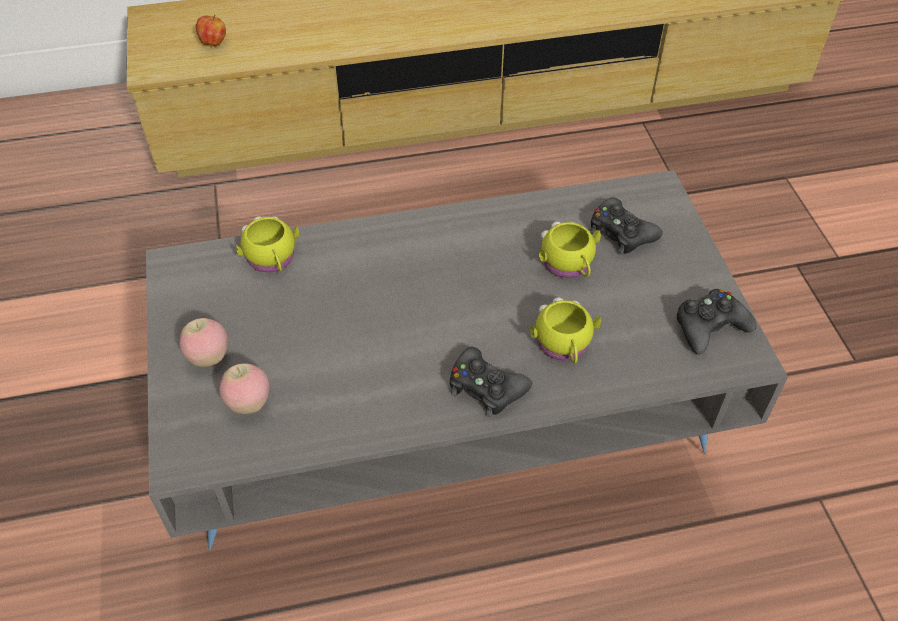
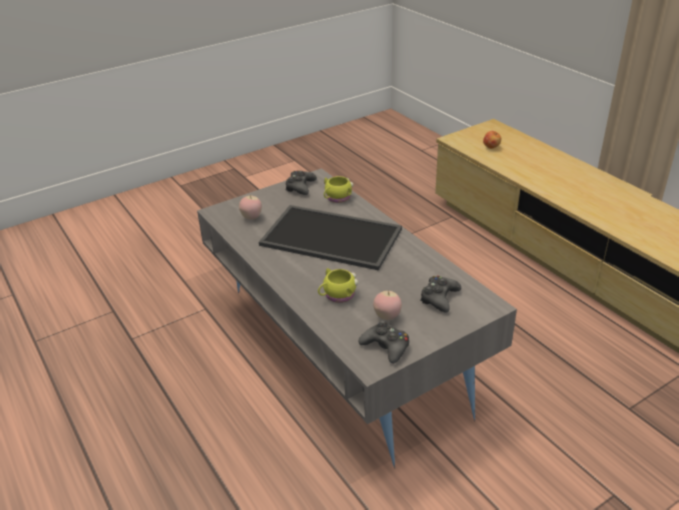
camera: 70 degrees right, 15 degrees down
(209, 358) = (270, 201): apple -> apple (387, 316)
(392, 301) = (333, 236): none -> tray
(486, 388) = (295, 277): black game controller -> black game controller (300, 187)
(568, 265) = (398, 284): yellow mug -> none

